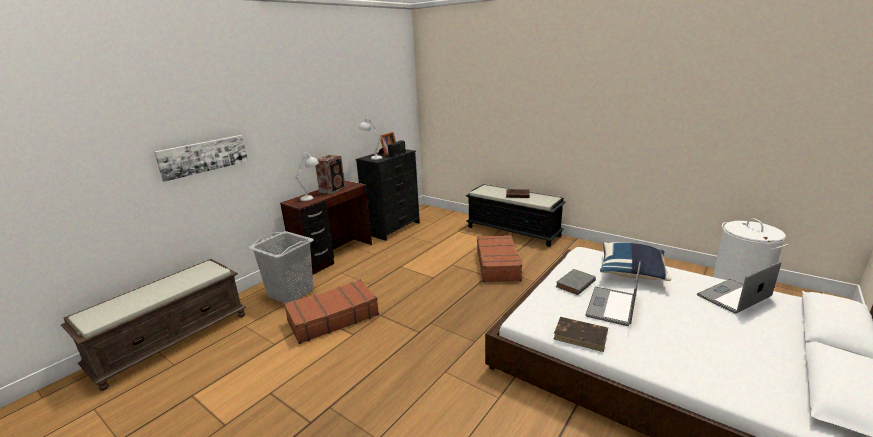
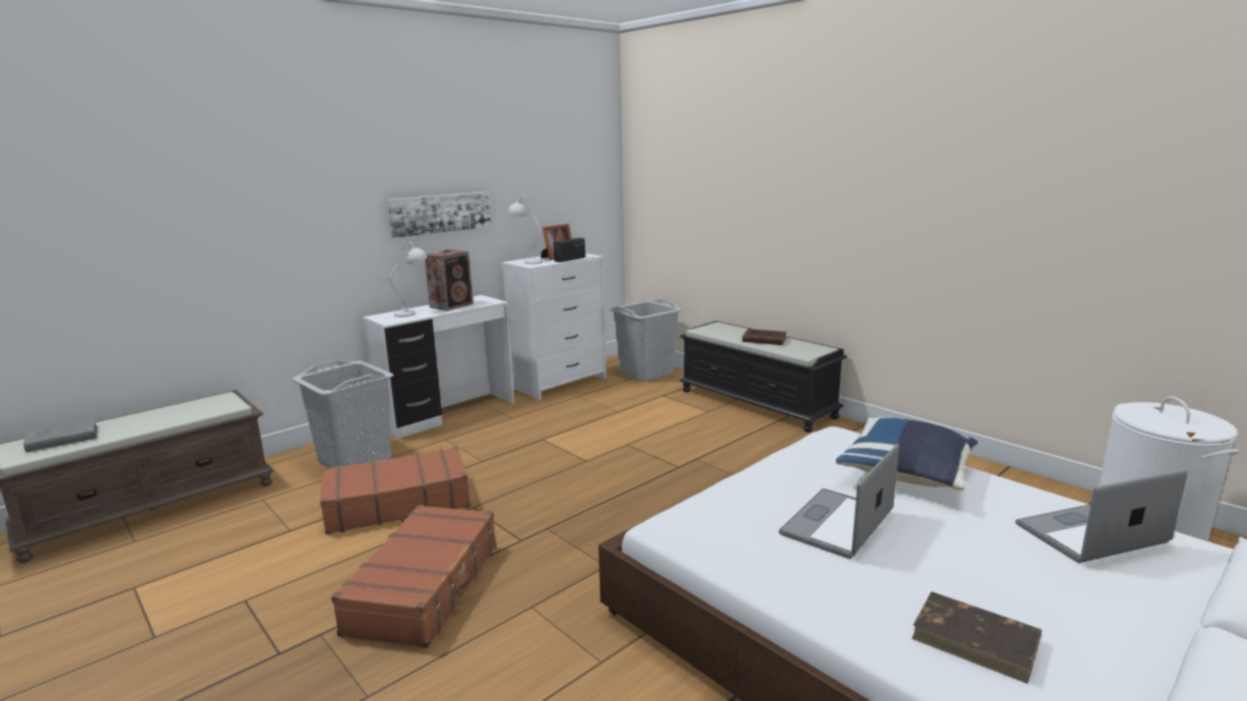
camera: 10 degrees right, 5 degrees down
(203, 156) = (239, 230): picture -> picture (440, 213)
(334, 256) = (449, 414): brown desk -> white desk
(393, 228) = (559, 383): black dresser -> white dresser
(442, 217) = (646, 374): none -> grey laundry basket
(498, 265) = (705, 452): brown suitcase -> brown suitcase (426, 587)
(575, 284) = (789, 482): grey book -> grey book (60, 439)
(581, 336) = (753, 564): brown book -> brown book (976, 640)

